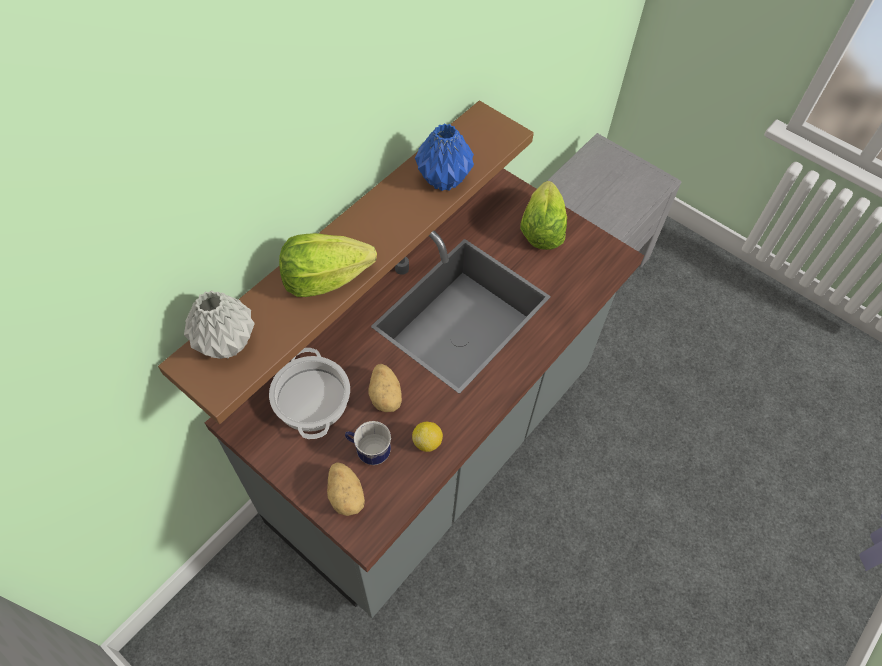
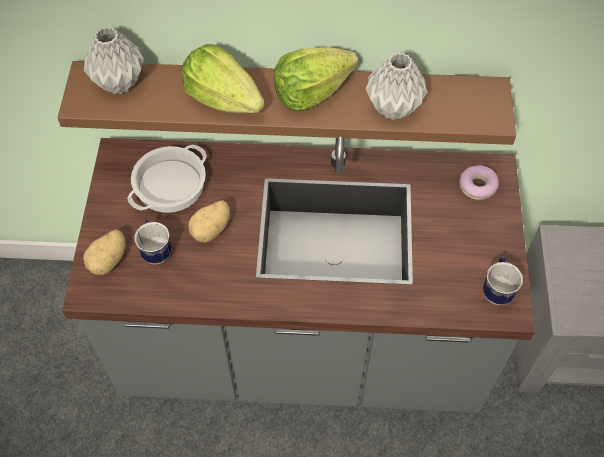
camera: 55 degrees right, 0 degrees up
(427, 442) = (194, 283): lemon -> none
(442, 179) = (393, 107): blue vase -> grey vase
(502, 202) = (477, 186): none -> donut
(541, 230) = (477, 234): lettuce -> lettuce (311, 93)
(595, 251) = (497, 289): none -> mug

